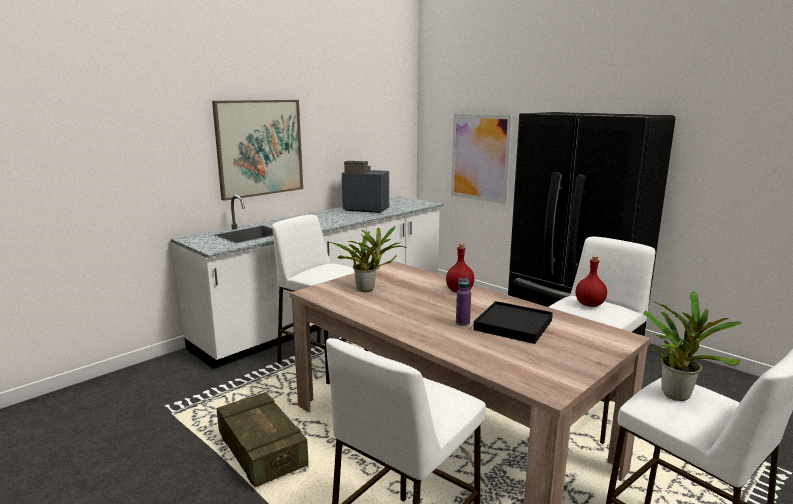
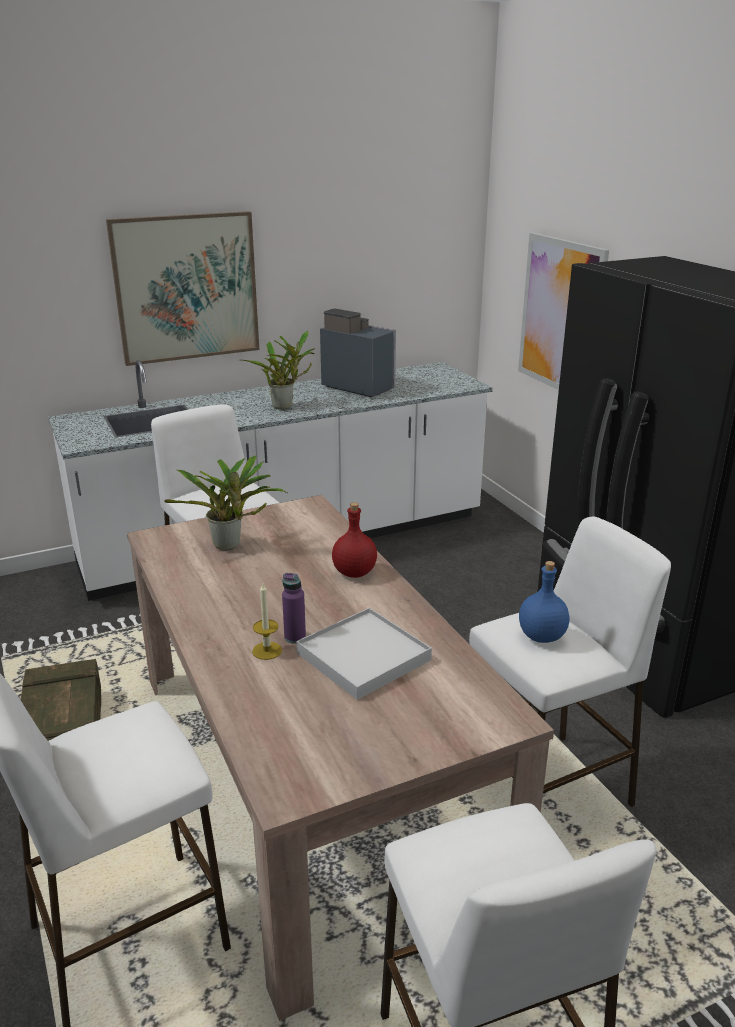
camera: 20 degrees right, 10 degrees up
(454, 332) = (267, 650): none -> candle
(513, 325) = (364, 657): black tray -> white tray
(590, 305) = (541, 637): red bottle -> blue bottle
(677, 393) = (488, 846): potted plant -> potted plant (285, 406)

